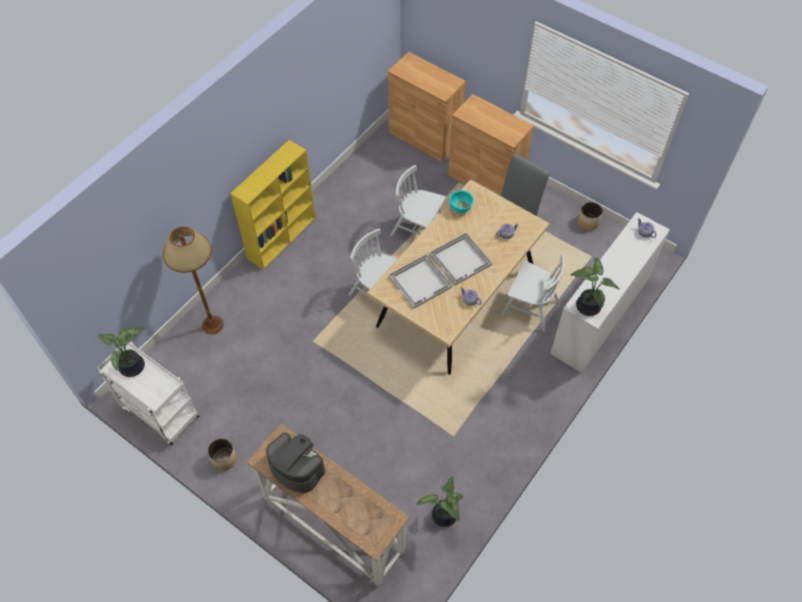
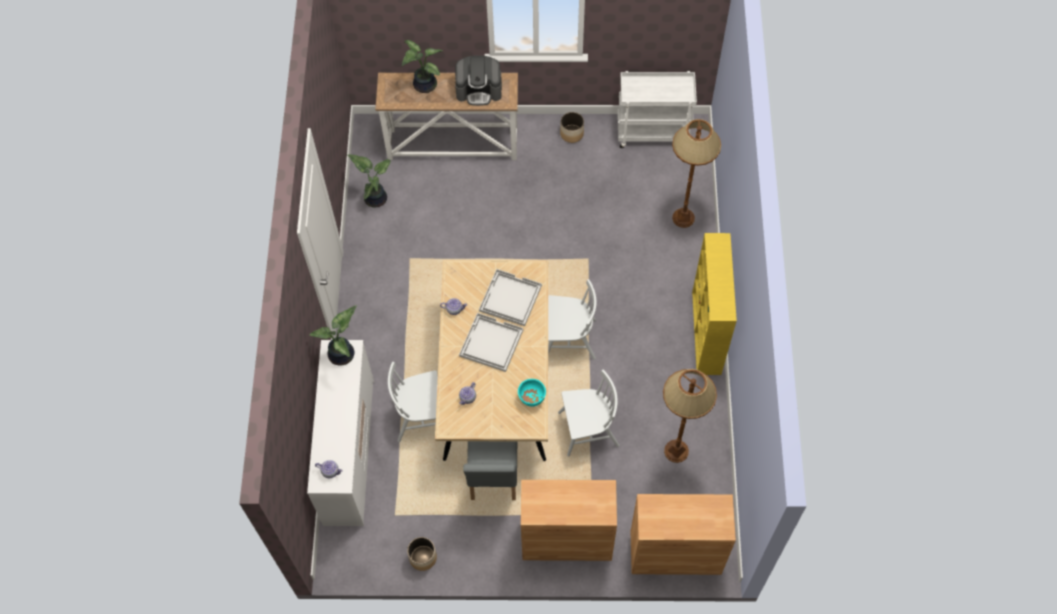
camera: 145 degrees right, 5 degrees up
(134, 368) = (671, 92): potted plant -> potted plant (423, 85)
(373, 185) = (676, 451): none -> brown floor lamp

